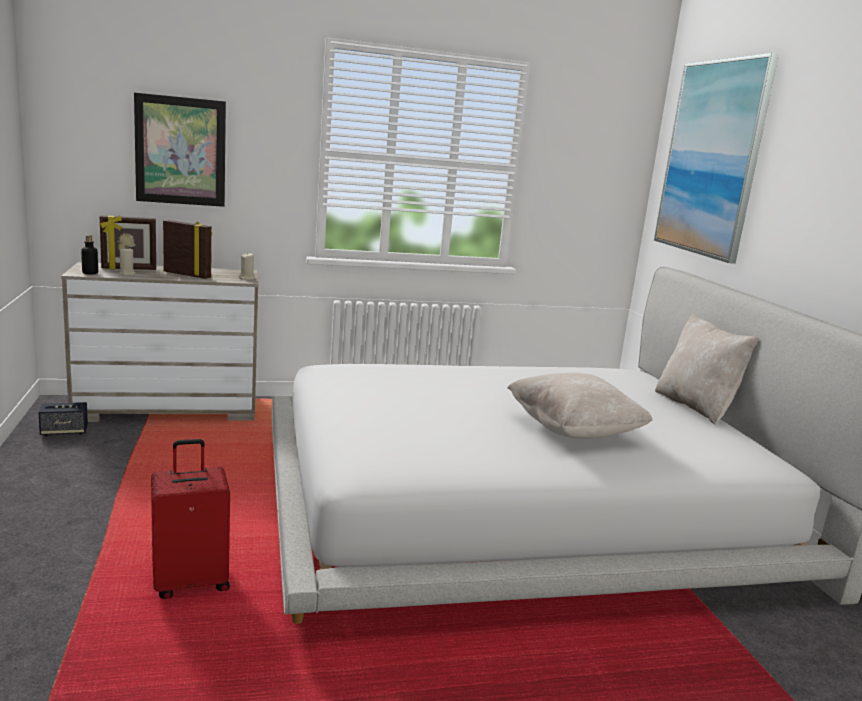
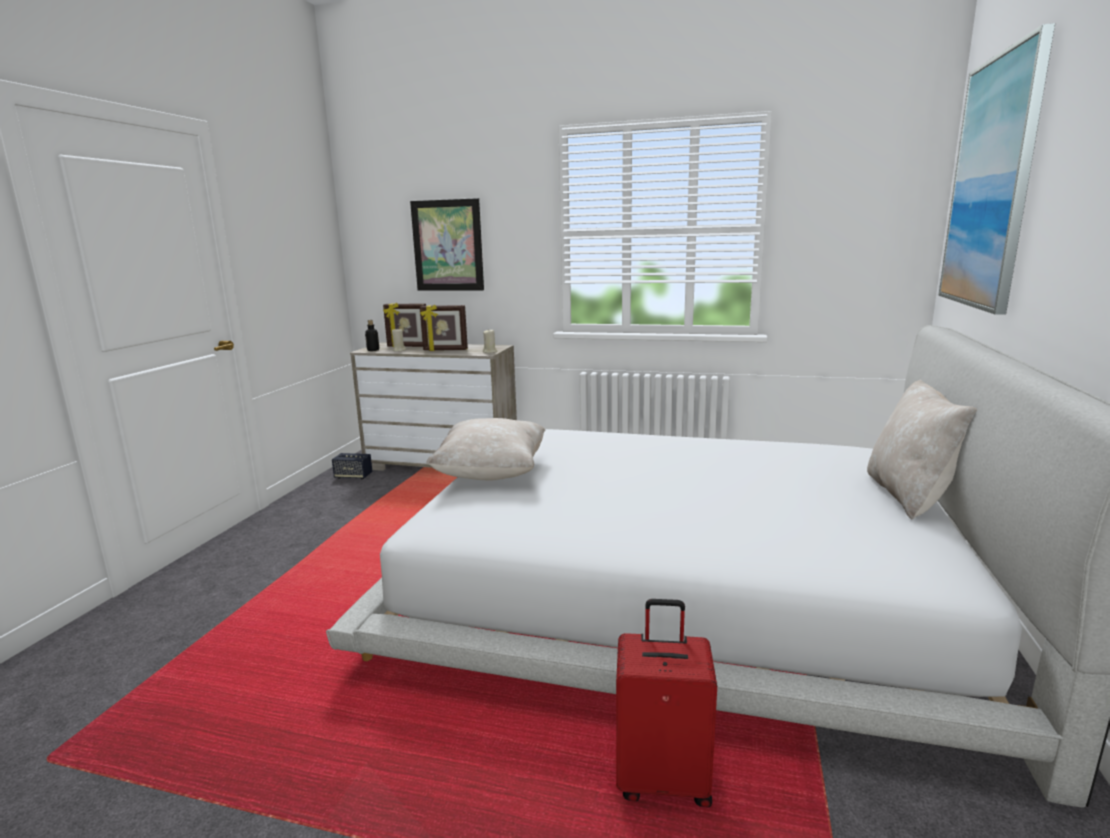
camera: 30 degrees right, 0 degrees up
(187, 275) = (445, 350): picture frame -> picture frame turned 135 degrees clockwise
(191, 582) = (324, 607): red suitcase -> red suitcase (663, 779)
(573, 431) = (697, 509): beige pillow -> beige pillow (491, 474)

